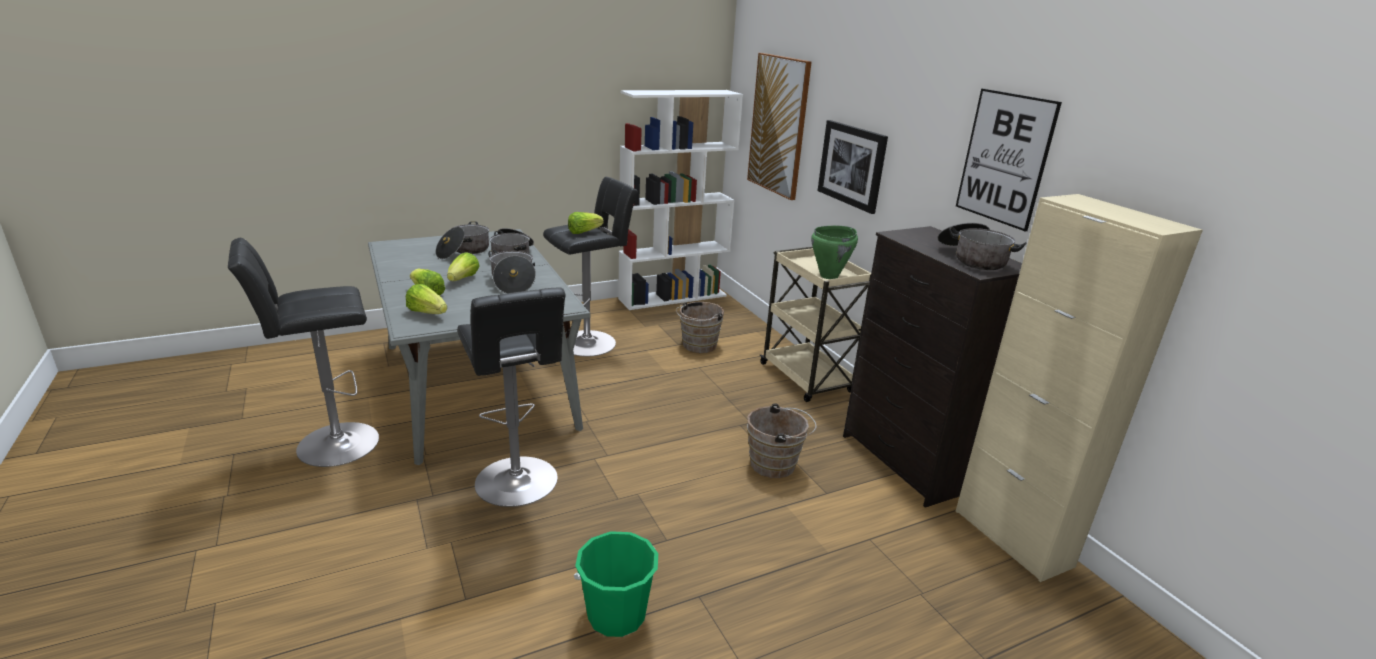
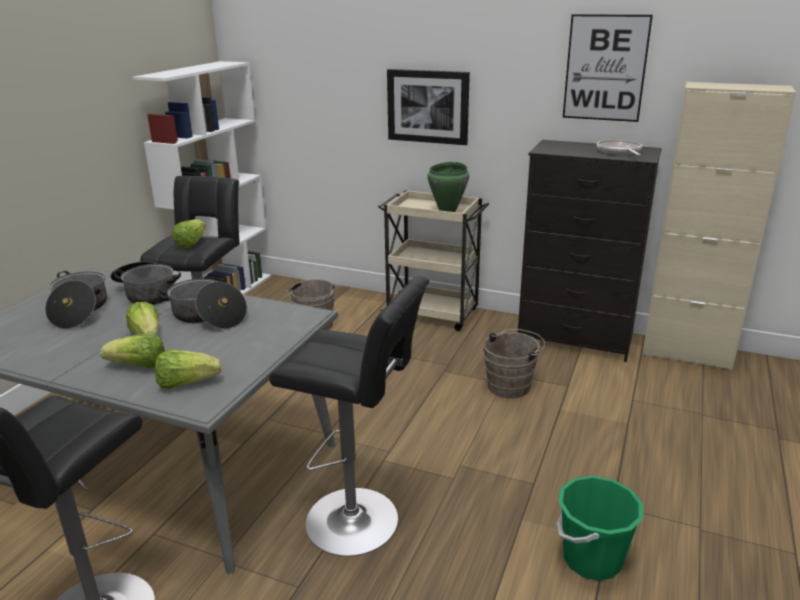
camera: 40 degrees left, 0 degrees up
(778, 125) = (312, 86): picture -> none
(973, 259) = (619, 152): cooking pot -> frying pan

